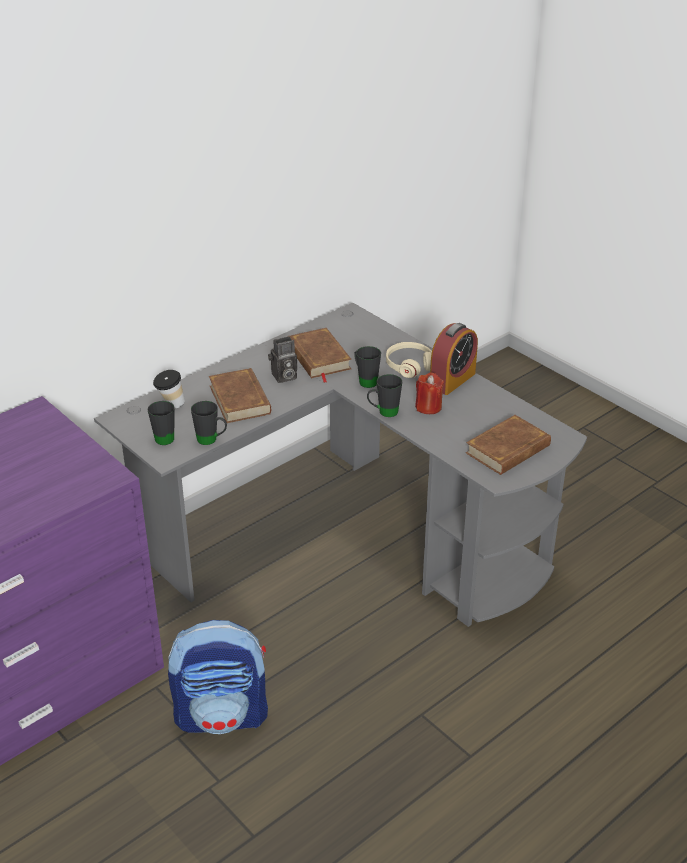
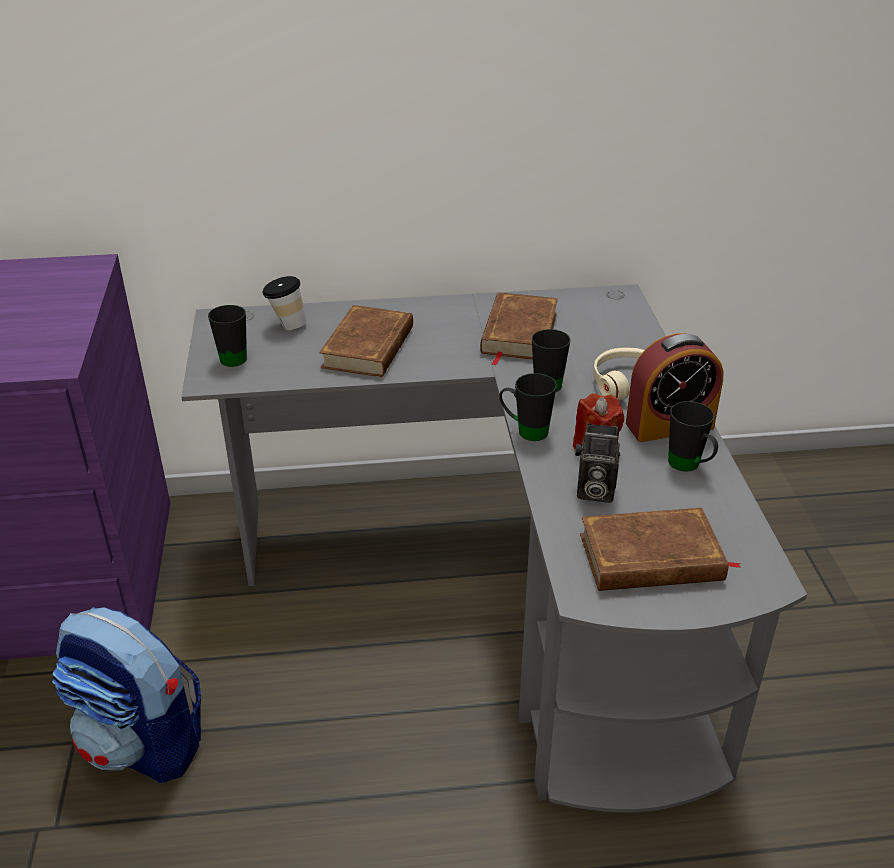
camera: 35 degrees right, 0 degrees up
(211, 440) = (280, 381): black mug -> black mug (689, 467)
(283, 377) = (449, 340): camera -> camera (593, 491)

